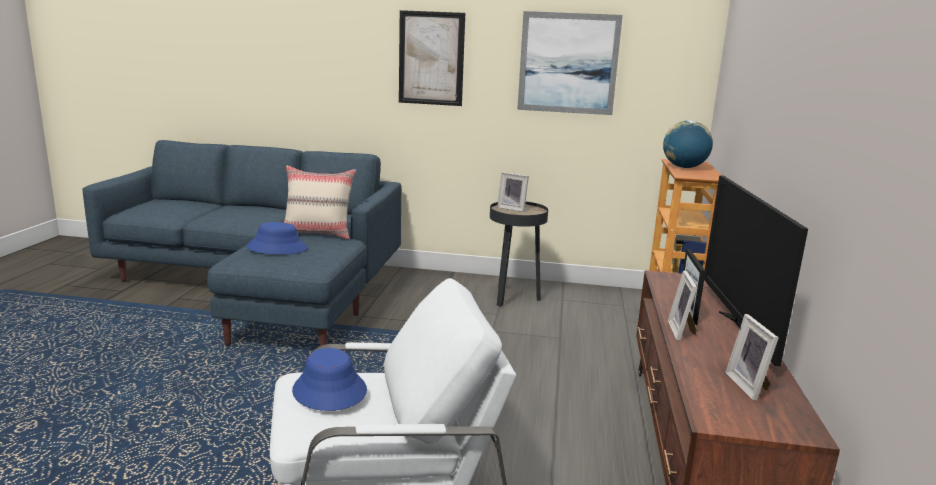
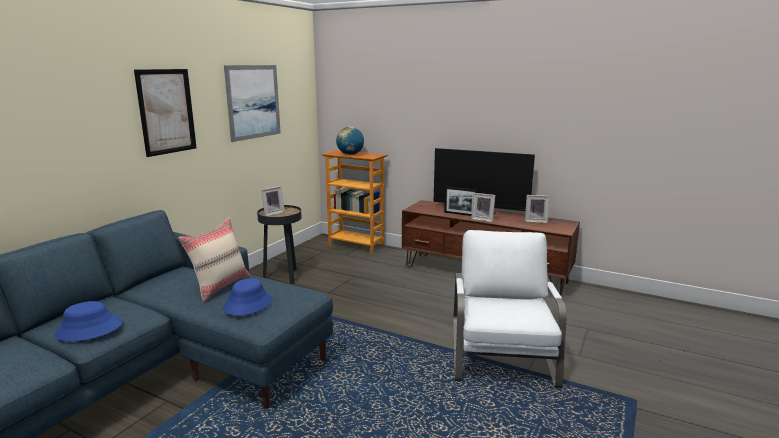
camera: 70 degrees left, 0 degrees up
(329, 391) = (498, 310): blue hat -> blue hat (89, 329)

